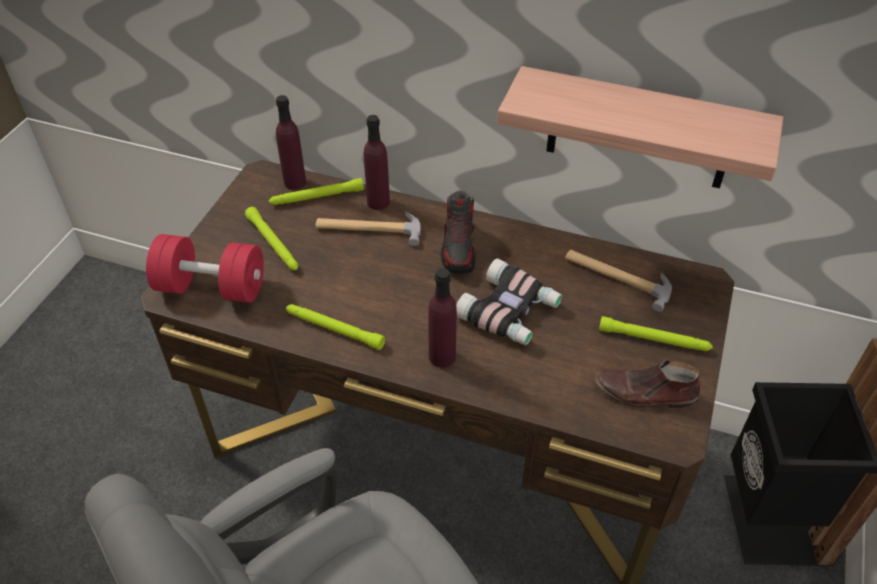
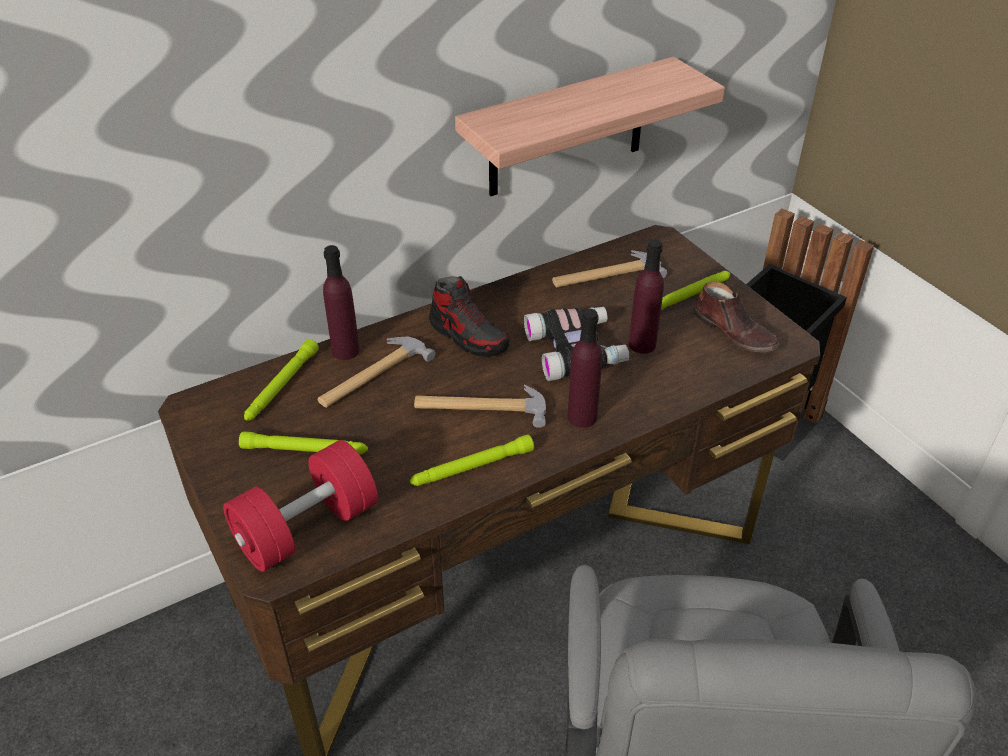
camera: 50 degrees left, 5 degrees down
(295, 182) = (238, 389): purple bottle -> purple bottle (642, 344)
(395, 298) = (480, 407): none -> hammer
(645, 393) = (735, 332): brown shoe -> brown shoe turned 90 degrees counterclockwise

